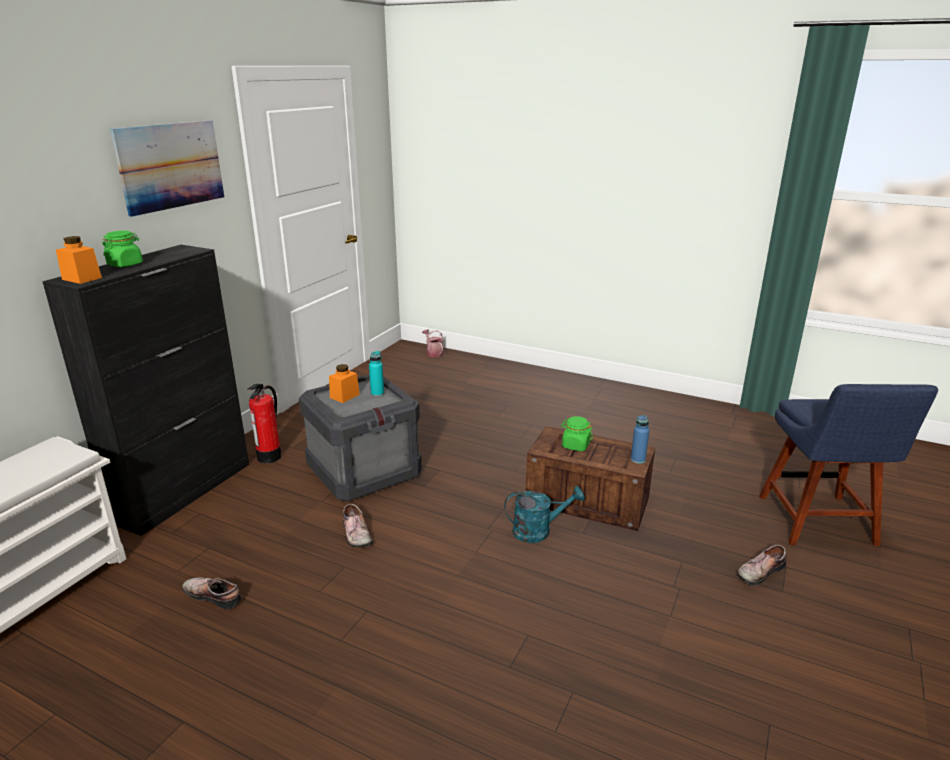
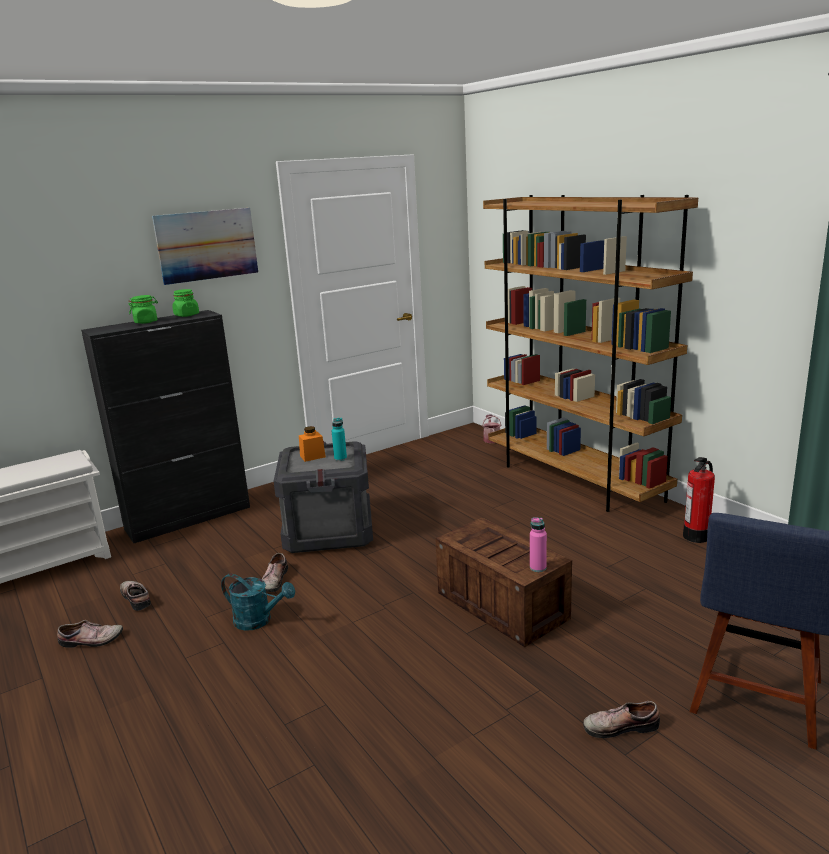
camera: 30 degrees right, 5 degrees down
(82, 278) = (104, 329): orange jar -> none
(205, 659) = (91, 641): none -> shoe
(269, 457) = (270, 504): fire extinguisher -> fire extinguisher (696, 536)
(538, 531) = (426, 620): turquoise watering can -> turquoise watering can (259, 621)
(540, 379) = (574, 480): none -> brown bookcase
(575, 445) = (490, 541): green jar -> green jar (186, 315)
(638, 459) = (538, 568): blue bottle -> pink bottle

